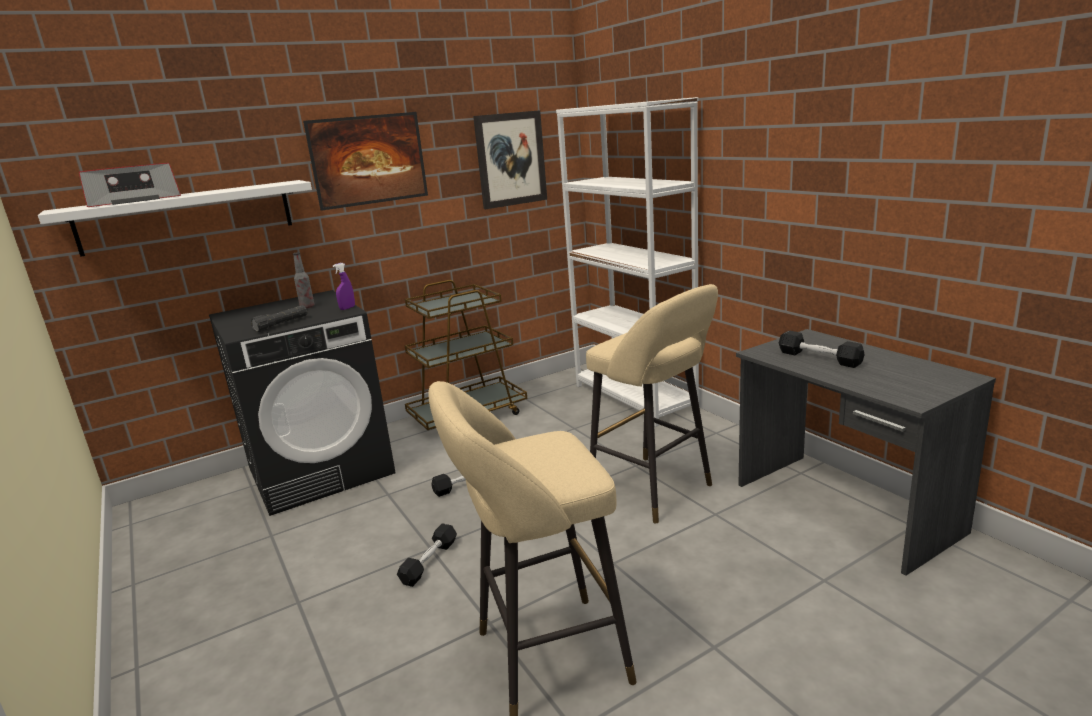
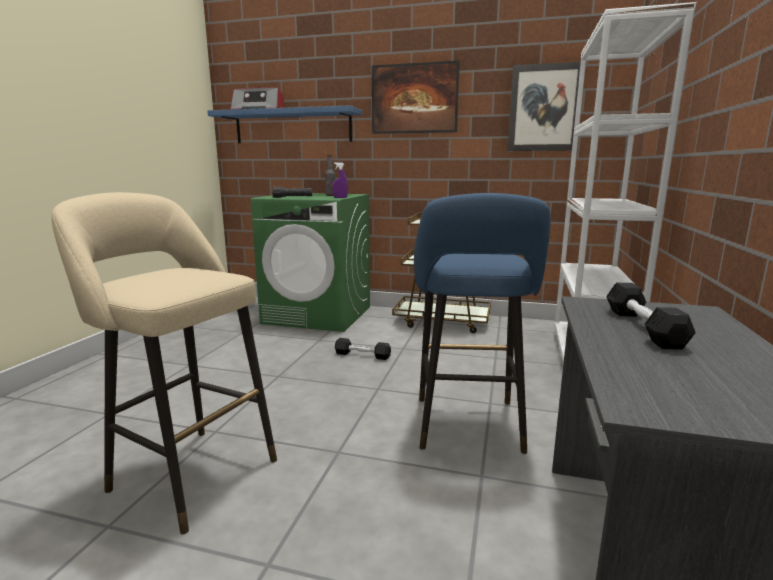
camera: 45 degrees right, 5 degrees down
(187, 217) = (292, 127): white shelf -> blue shelf
(321, 470) = (318, 315): black washing machine -> green washing machine
(429, 562) = (263, 382): black dumbbell -> none
(655, 490) = (468, 428): beige stool -> blue stool

